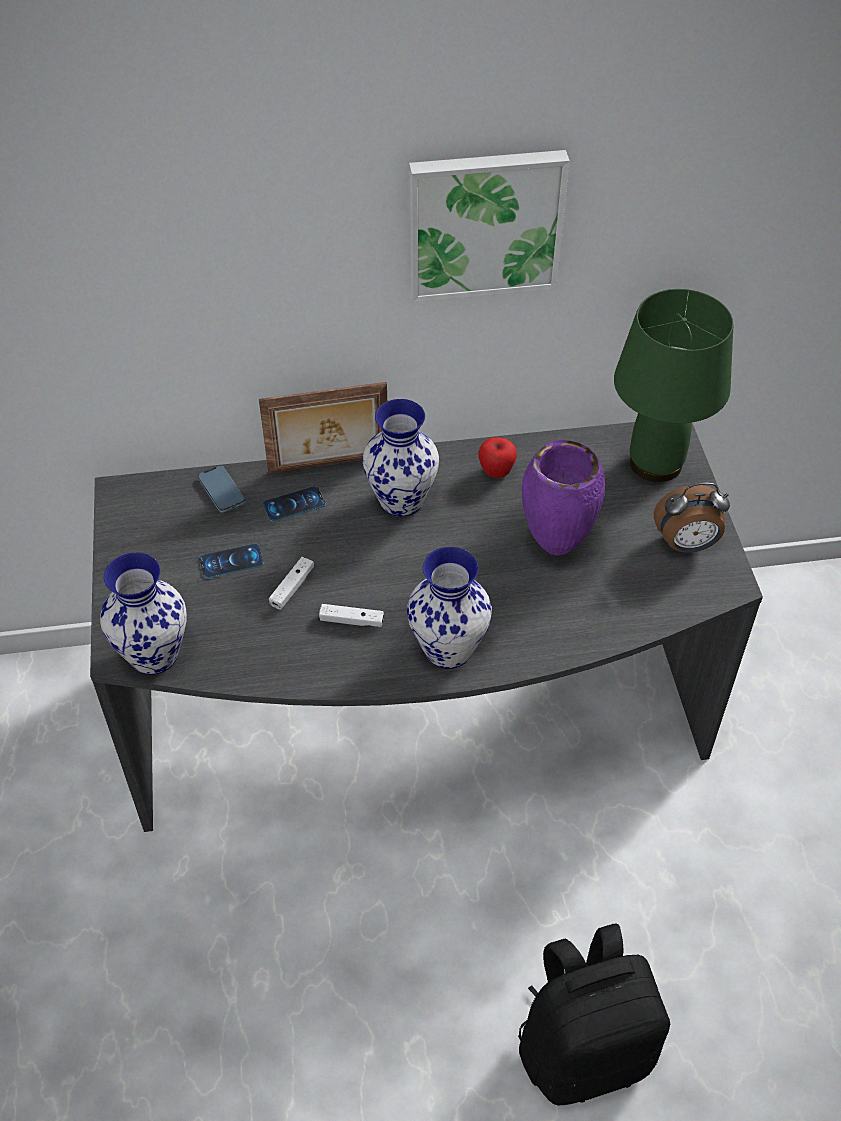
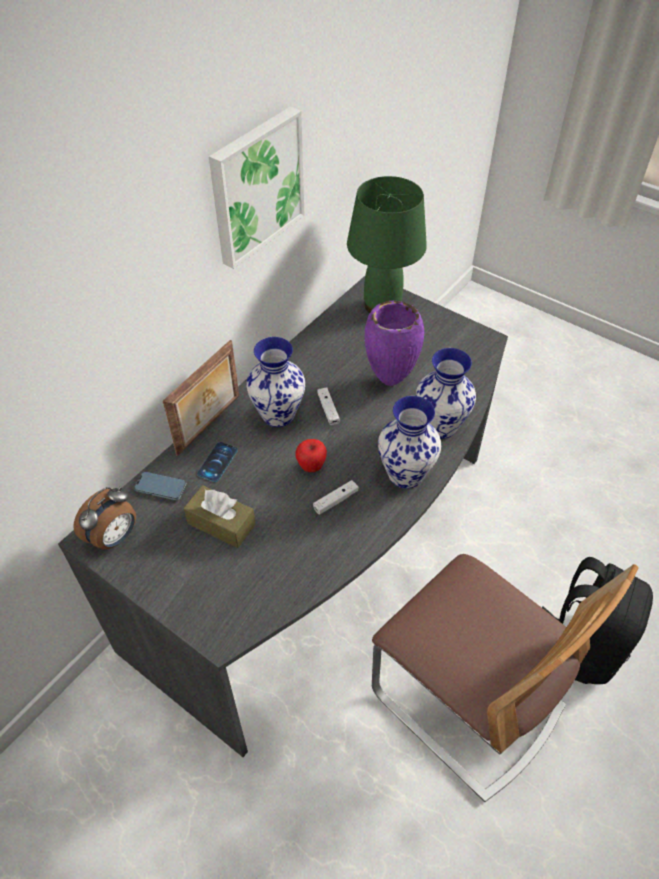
camera: 45 degrees left, 0 degrees up
(155, 655) = (246, 618): vase -> vase (441, 425)
(231, 561) = (221, 523): phone -> brown tissue box
(292, 587) = (278, 509): white game controller -> white game controller (328, 409)
(394, 978) = (466, 699): none -> chair
(496, 472) = (310, 364): apple -> apple (311, 466)
(686, 545) = (446, 335): alarm clock -> alarm clock (114, 537)

